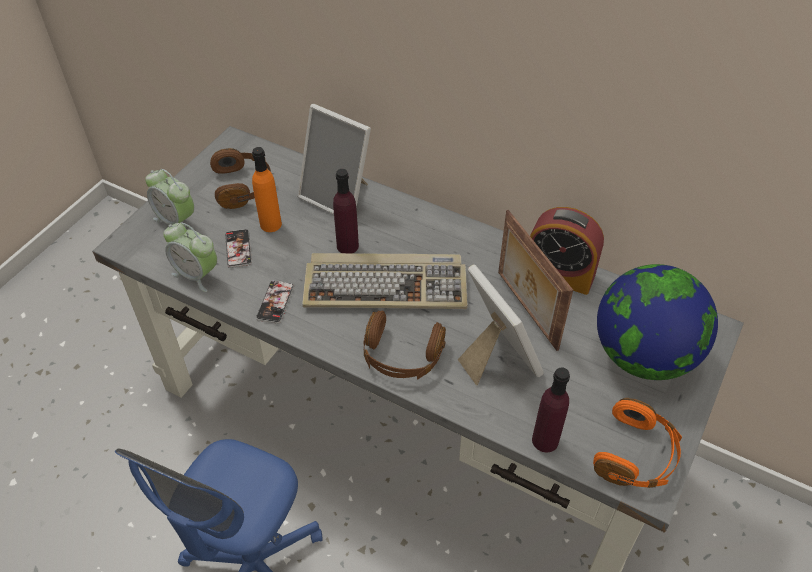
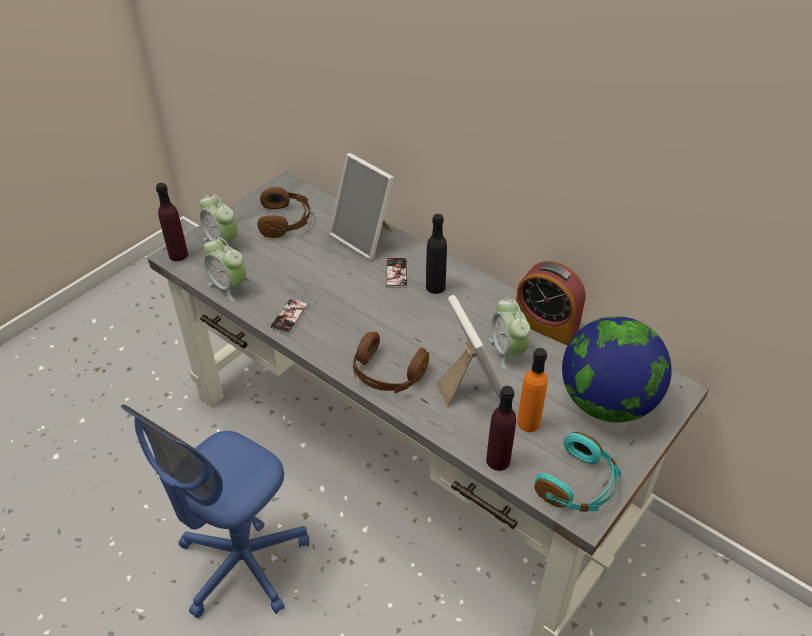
camera: 10 degrees right, 5 degrees down
(238, 249) = (268, 270): phone -> phone (396, 273)
(270, 224) = (301, 254): orange bottle -> orange bottle (528, 422)
(347, 246) = (362, 279): purple bottle -> purple bottle (178, 255)
(386, 285) = (389, 315): keyboard -> none
(430, 245) = (435, 287): none -> black bottle
(525, 310) = (507, 351): picture frame -> alarm clock
(636, 455) = (578, 485): orange headphones -> turquoise headphones

